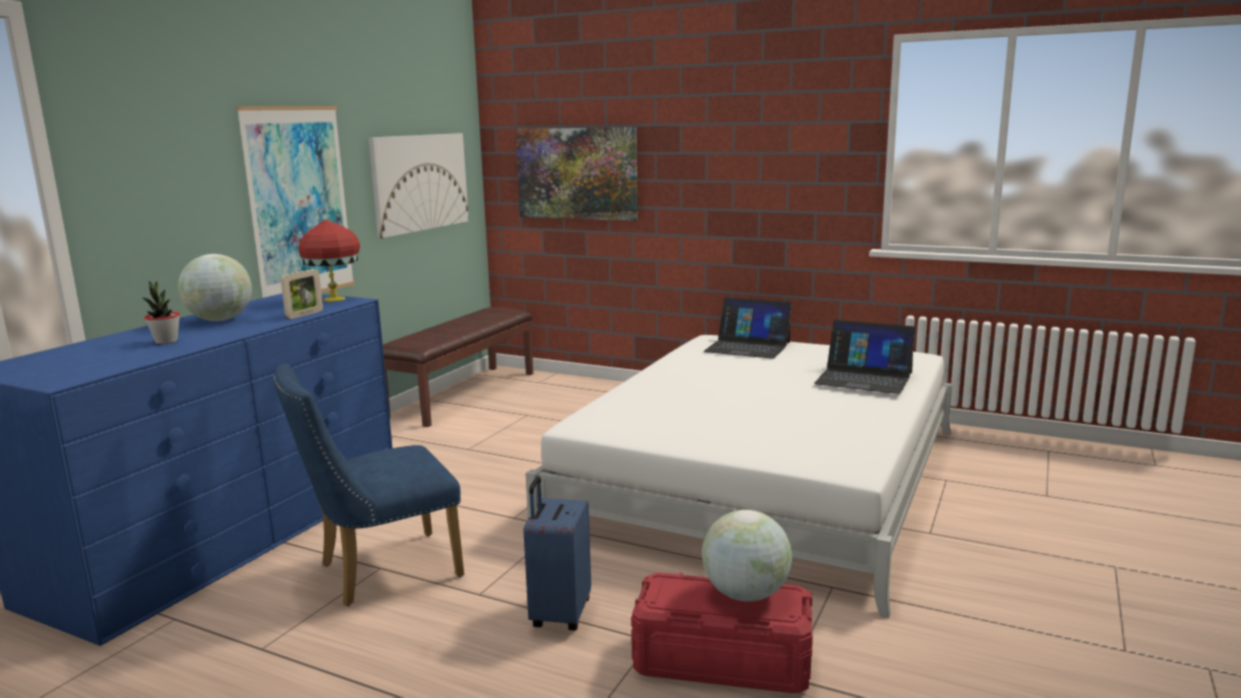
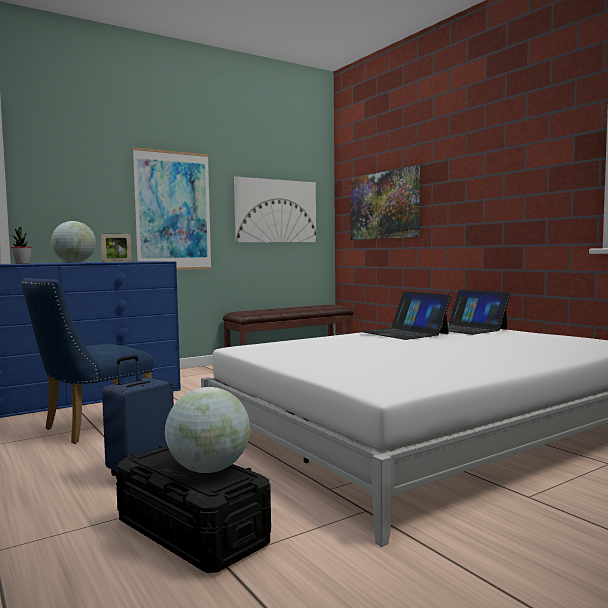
camera: 30 degrees right, 10 degrees down
(335, 299) = (155, 261): red table lamp -> none
(379, 572) = (91, 428): blue chair -> blue chair turned 45 degrees counterclockwise
(722, 661) = (192, 532): red storage box -> black storage box
(864, 378) = (526, 347): laptop -> laptop (404, 333)

